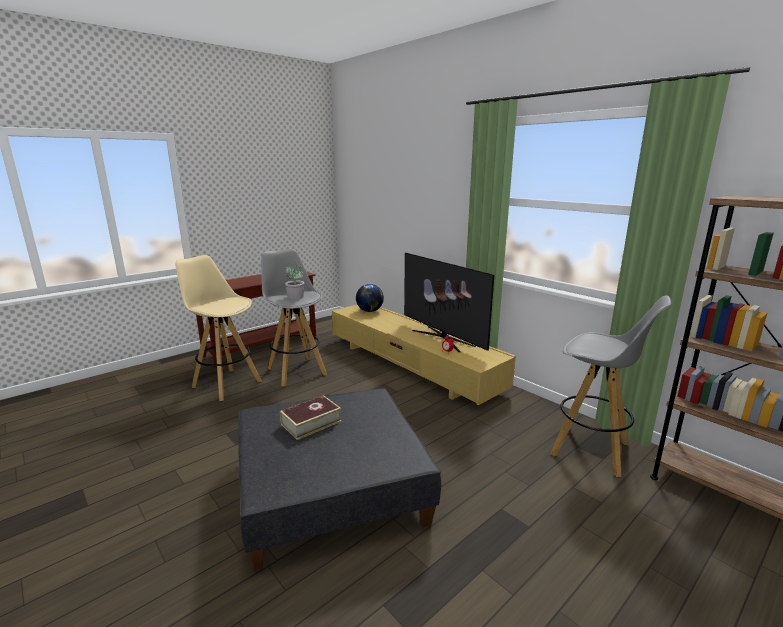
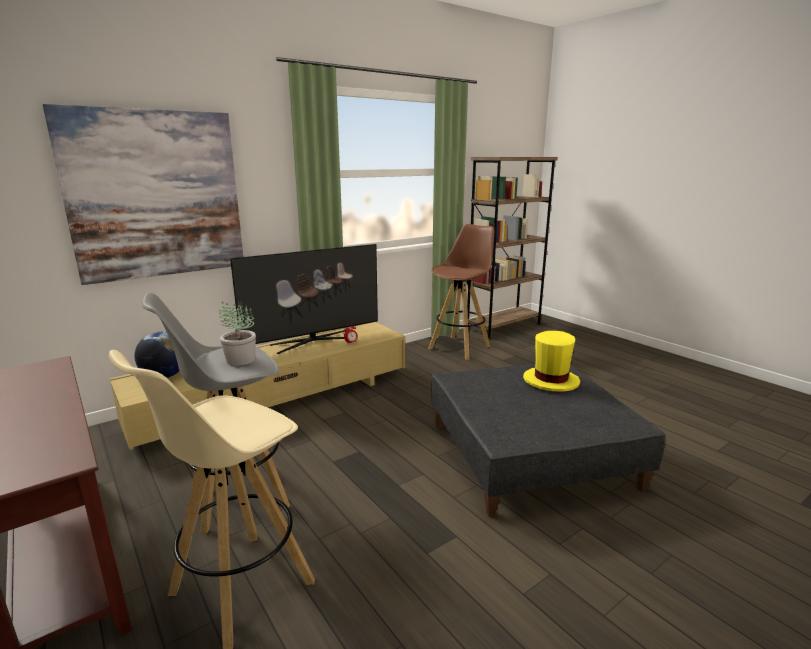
camera: 85 degrees left, 0 degrees up
(311, 423) = (515, 407): book -> none
(366, 448) = (551, 381): none -> yellow hat
(404, 204) = (156, 195): none -> picture
(592, 450) = (460, 347): grey stool -> brown stool

